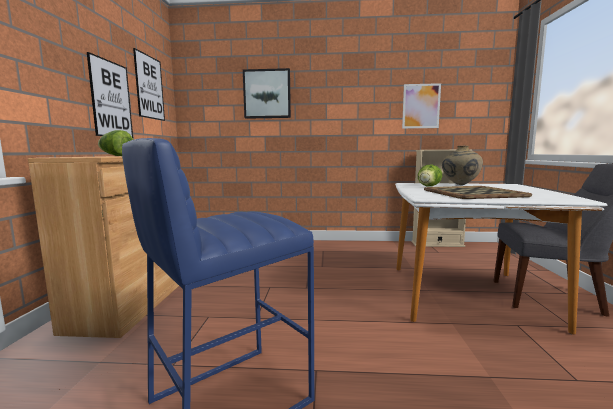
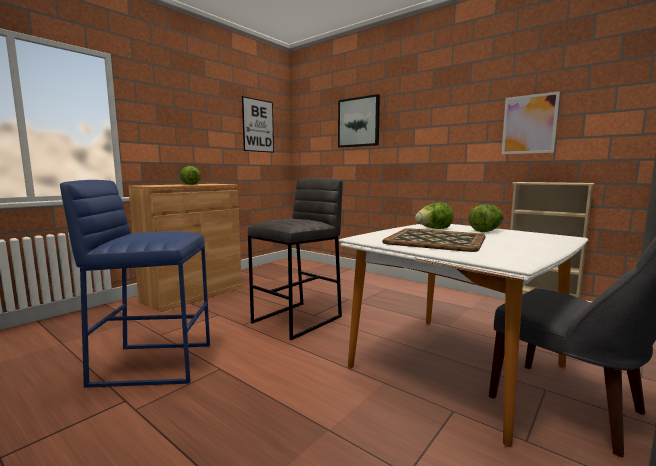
camera: 35 degrees right, 0 degrees up
(111, 99) = (215, 140): picture -> none
(301, 296) = (298, 319): none -> grey stool
(460, 185) = (486, 231): beige vase -> lettuce

